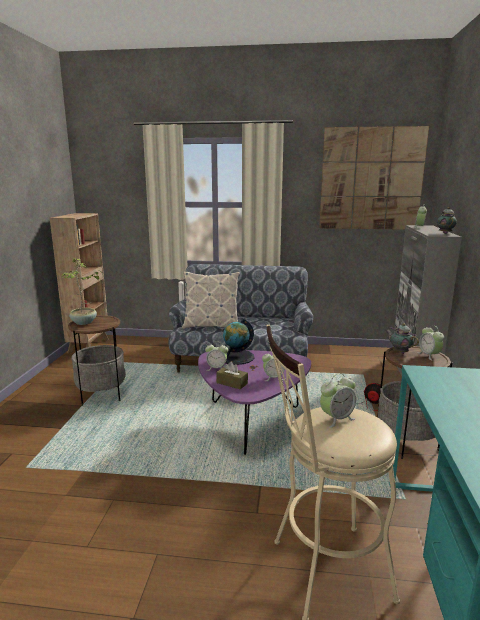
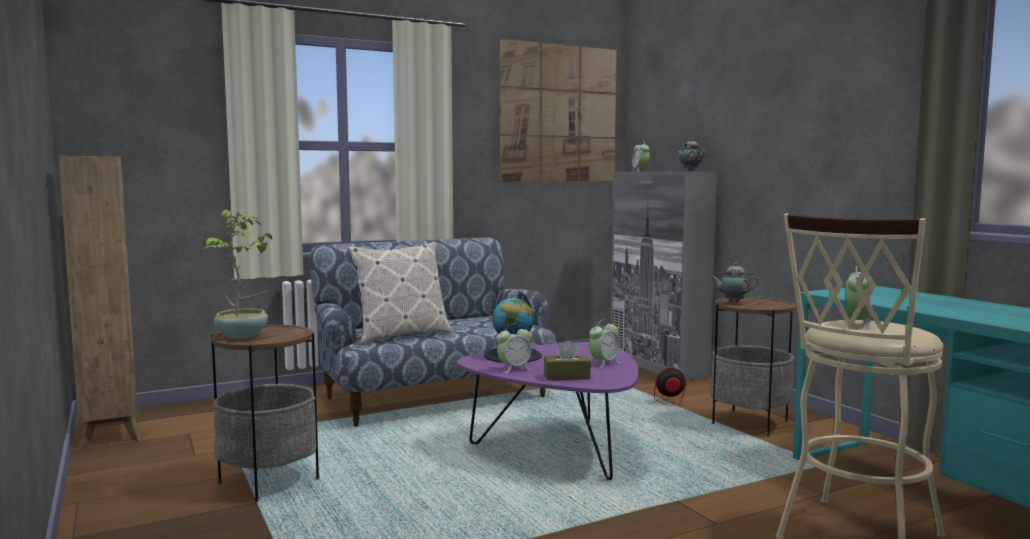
camera: 35 degrees left, 10 degrees down
(429, 355) = (761, 301): alarm clock -> none

